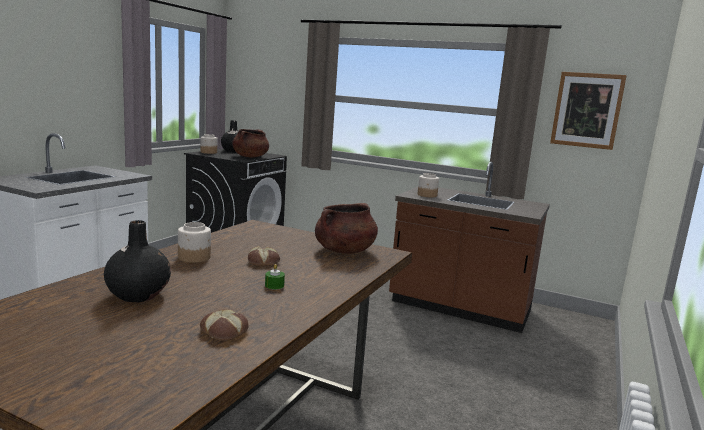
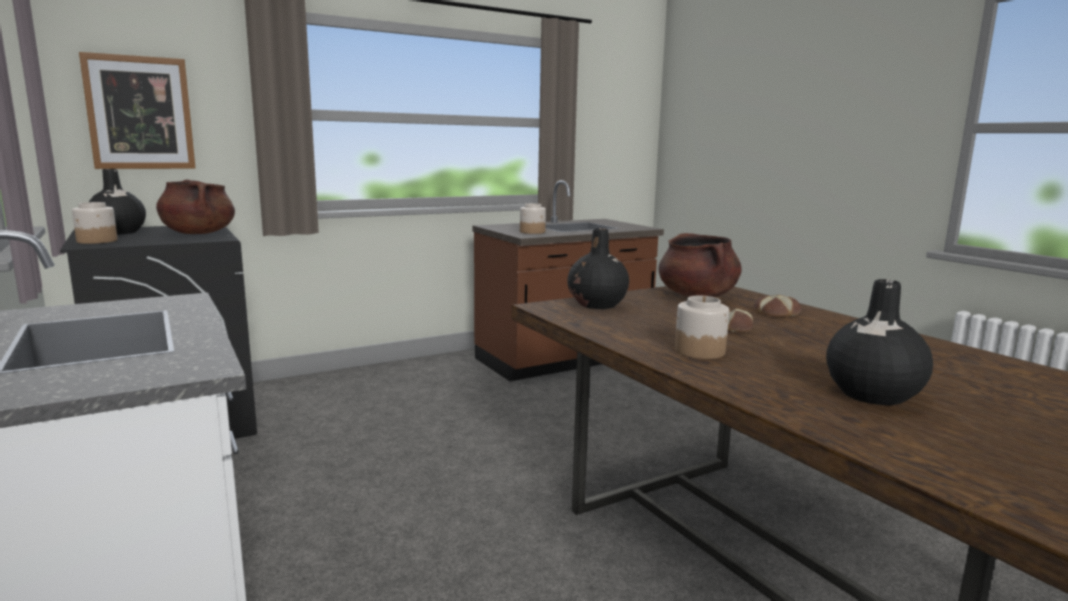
camera: 55 degrees left, 0 degrees up
(225, 331) = (991, 373): bread -> bread (776, 313)
(274, 285) = (829, 336): green candle -> none
(278, 232) = (597, 304): none -> black vase
(587, 110) = (609, 114): picture -> picture (140, 113)

